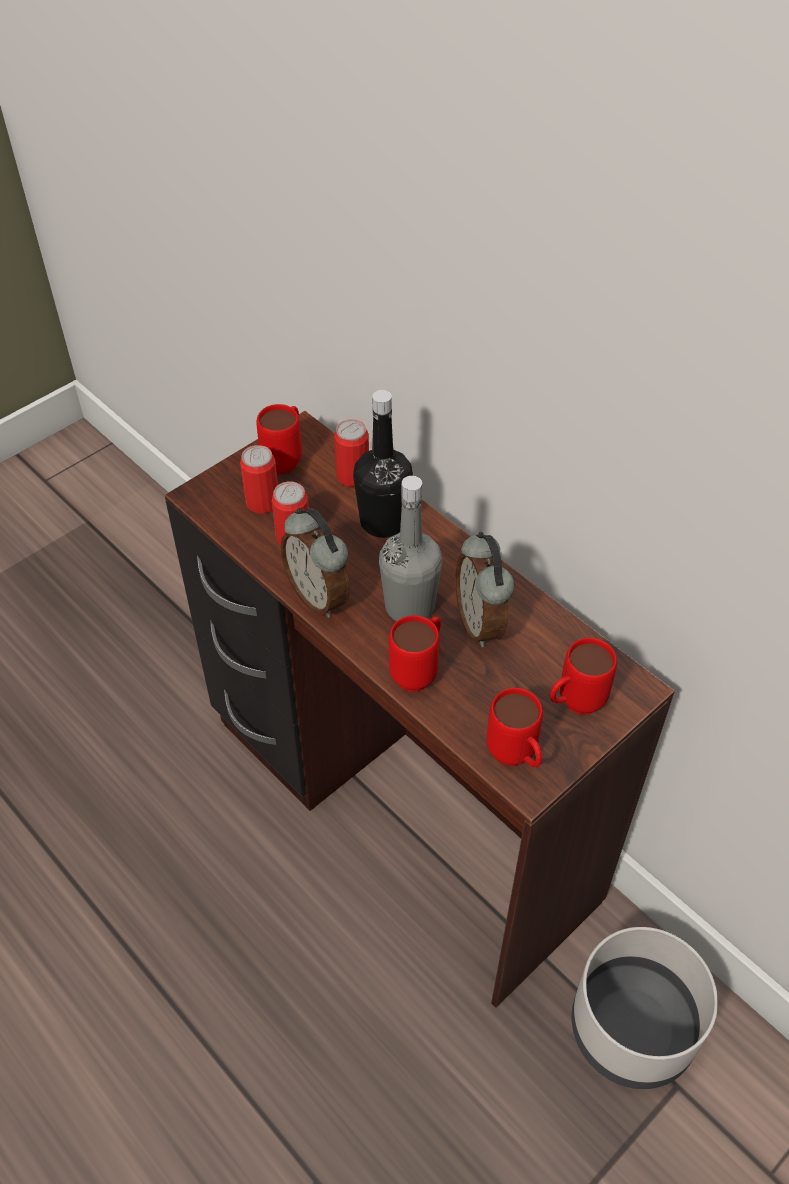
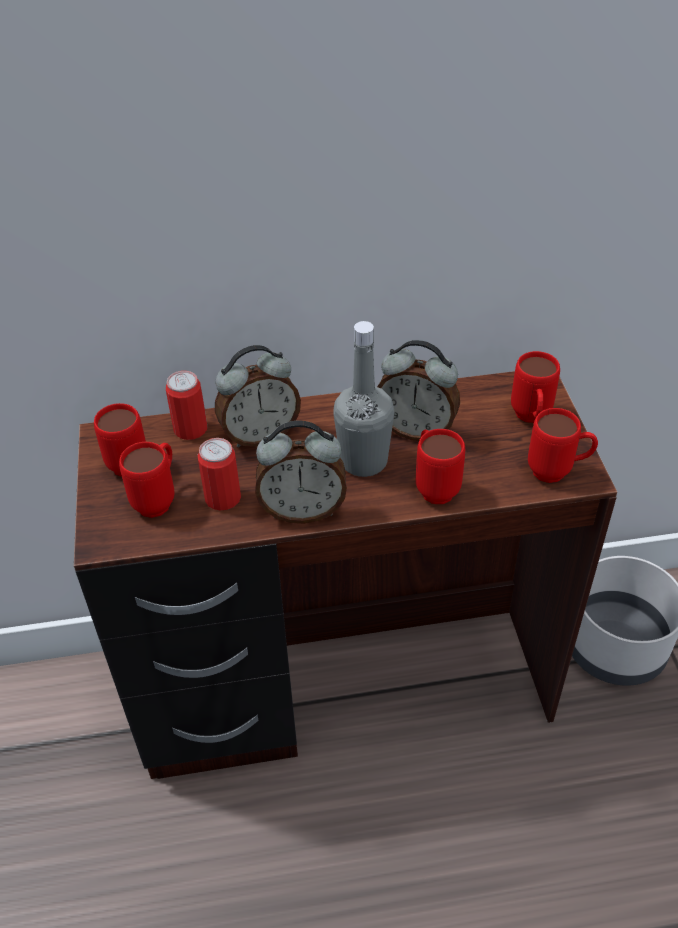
camera: 55 degrees left, 5 degrees down
(262, 502) = (159, 499): can -> red mug
(383, 522) = (260, 435): black bottle -> alarm clock

